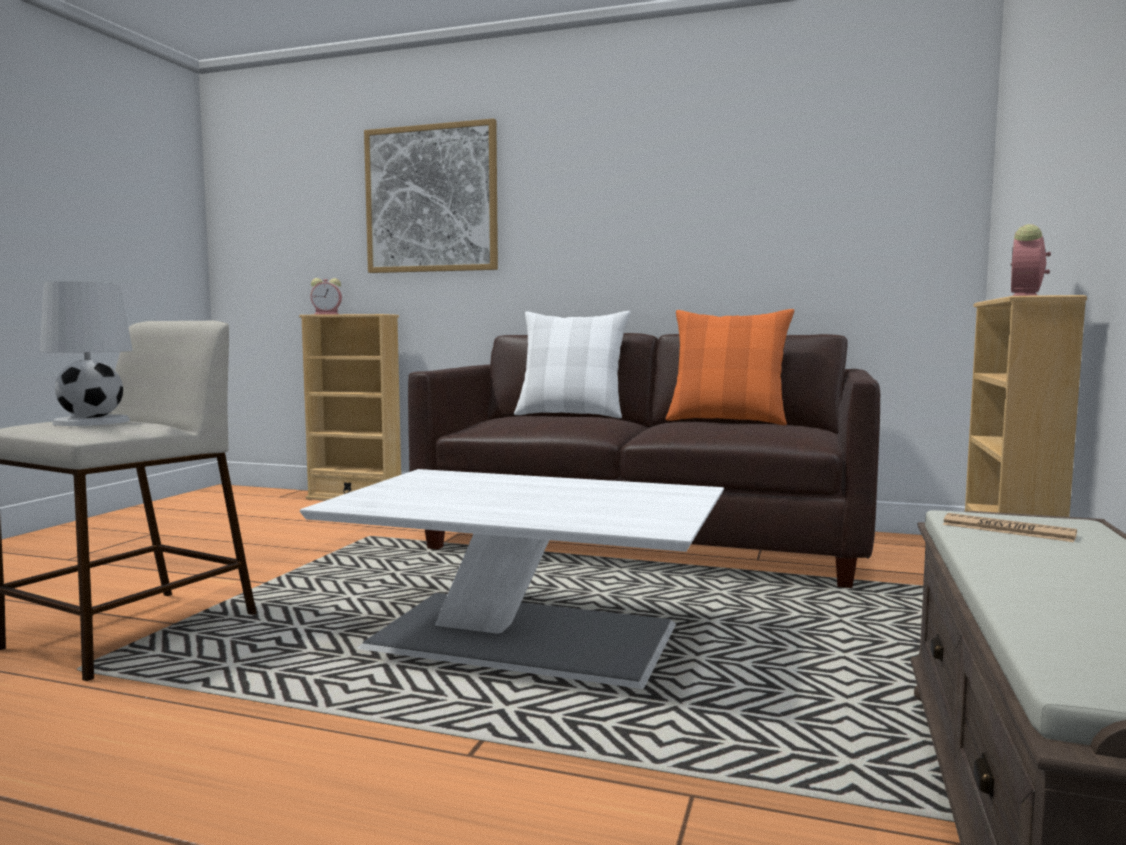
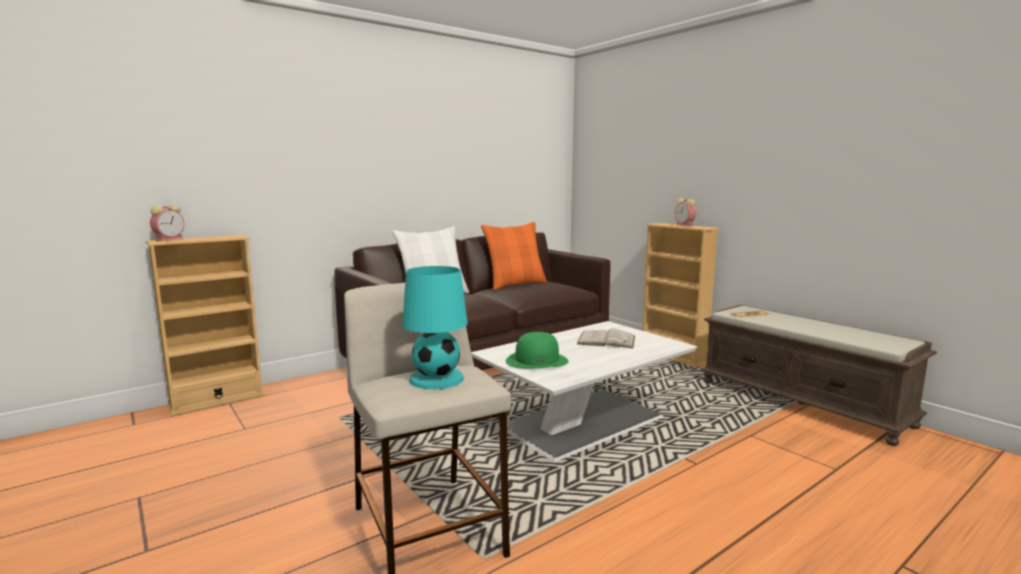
camera: 55 degrees left, 5 degrees up
(92, 421) = (436, 378): white table lamp -> turquoise table lamp
(422, 489) = (537, 361): none -> green hat
(431, 199) = (265, 136): picture -> none
(597, 498) = (606, 340): none -> white book

